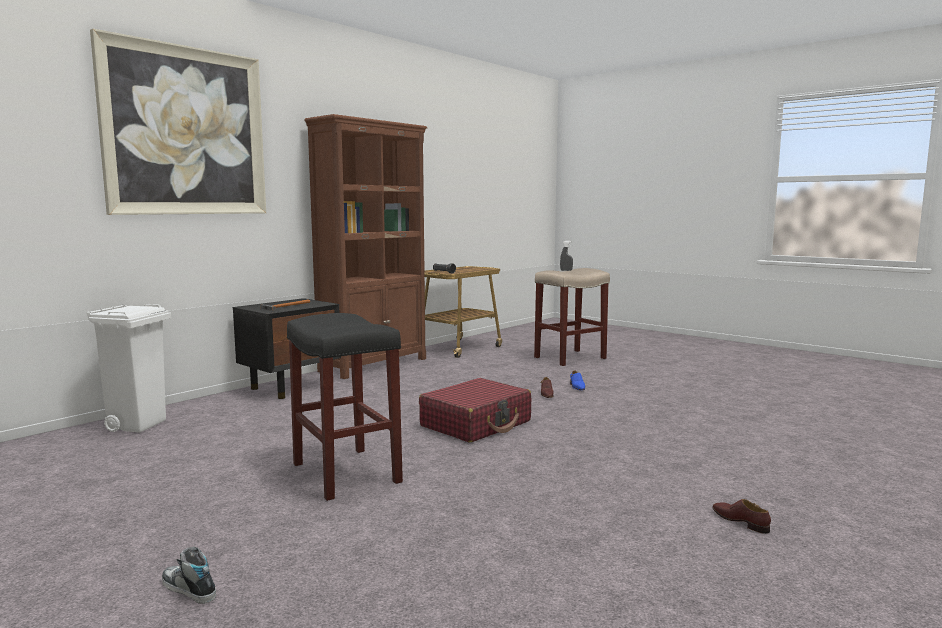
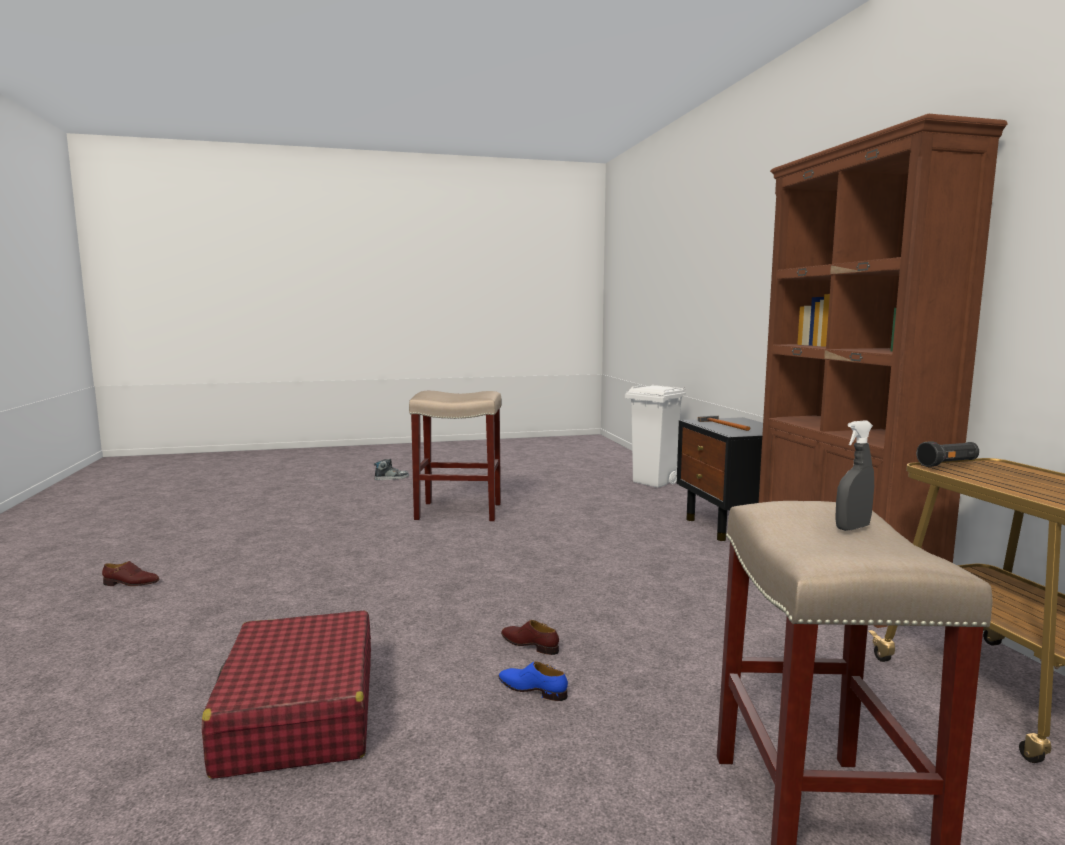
camera: 125 degrees right, 0 degrees up
(186, 131) = (740, 228): picture -> none
(344, 472) = (460, 511): black stool -> beige stool
(476, 424) = (483, 568): red suitcase -> red suitcase (299, 714)

